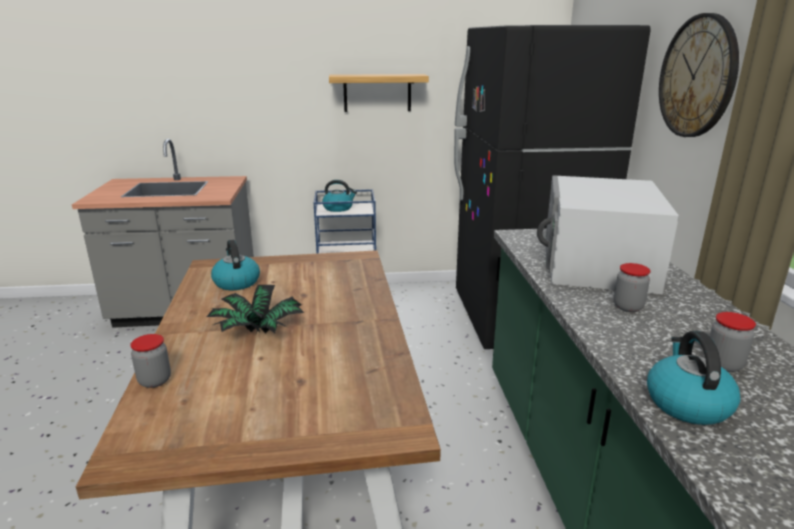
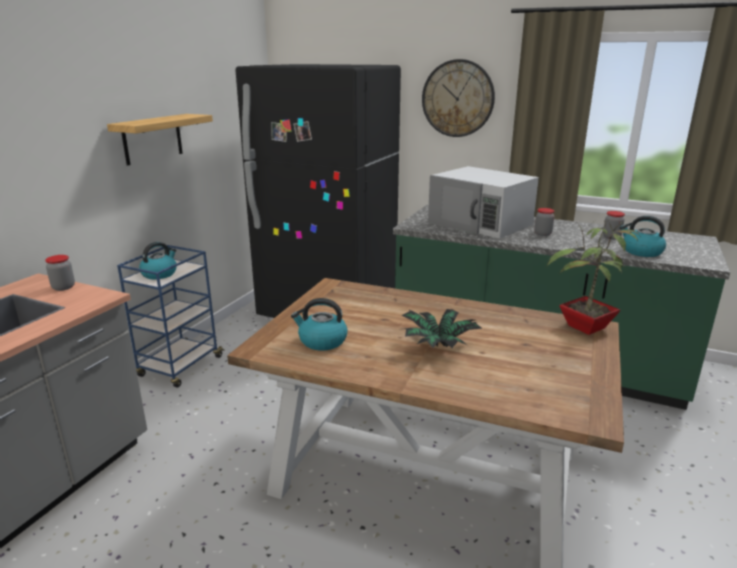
camera: 60 degrees left, 0 degrees up
(155, 381) = (489, 399): jar -> jar (63, 287)
(387, 418) = (584, 328): none -> potted plant

